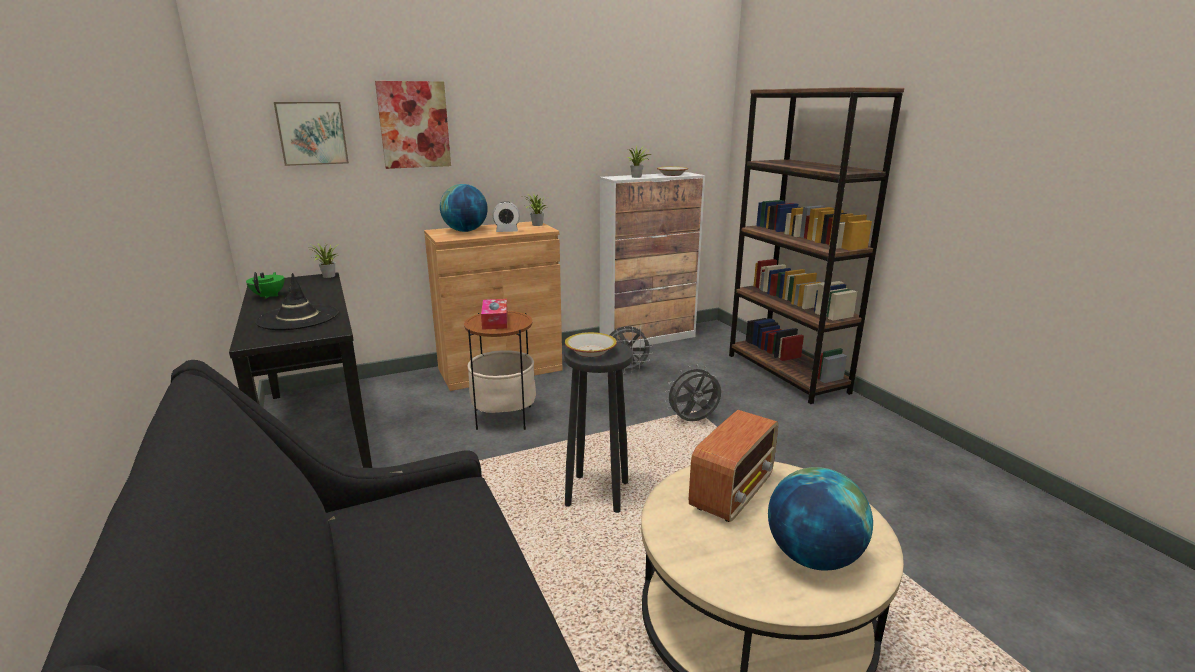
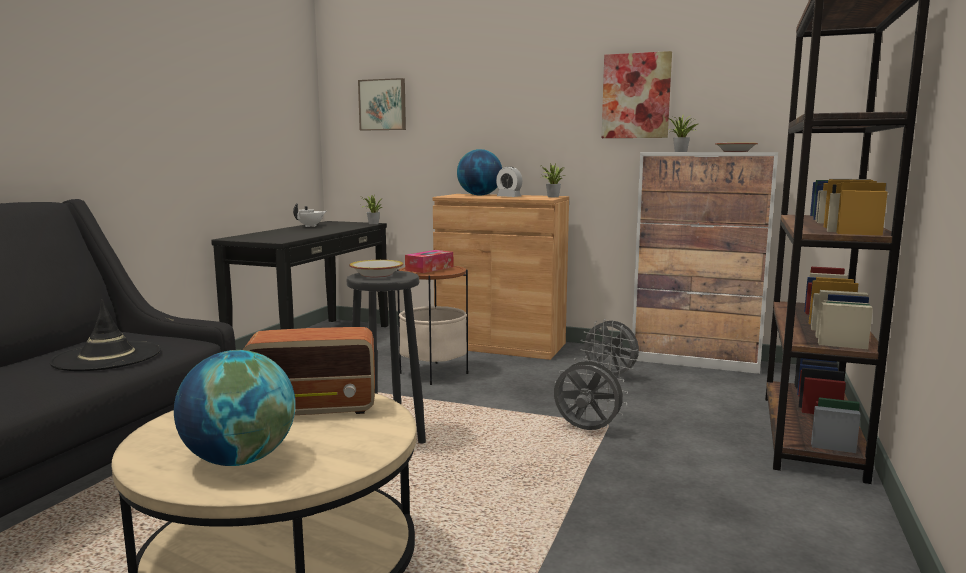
camera: 45 degrees right, 10 degrees down
(269, 296) = (311, 226): green teapot -> white teapot
(298, 317) = (287, 234): black hat -> black hat (107, 357)
(414, 125) = (460, 97): picture -> picture (636, 96)

